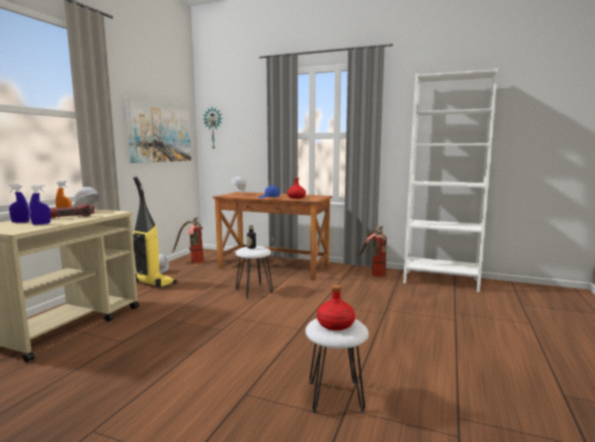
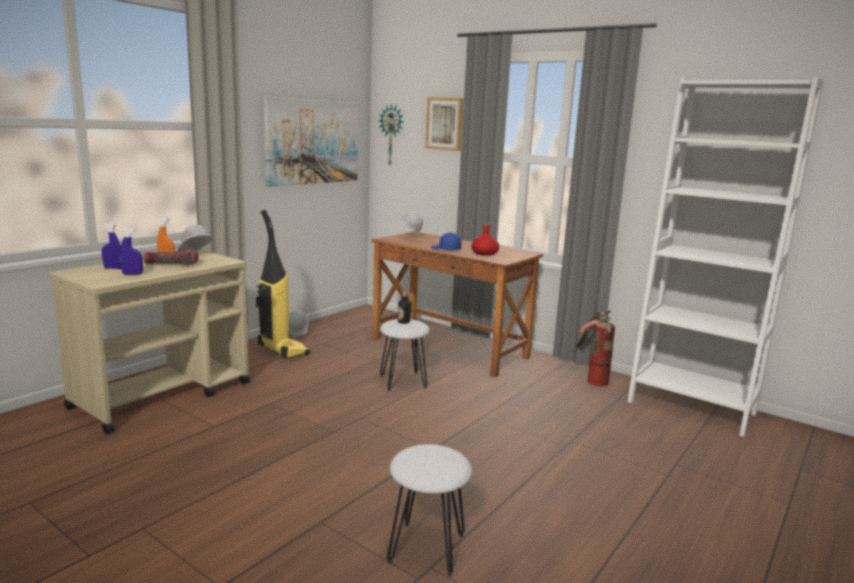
camera: 15 degrees right, 5 degrees up
(192, 262) = (344, 324): fire extinguisher -> none
(252, 117) = (444, 124): none -> picture
(335, 324) = (429, 459): red bottle -> none

